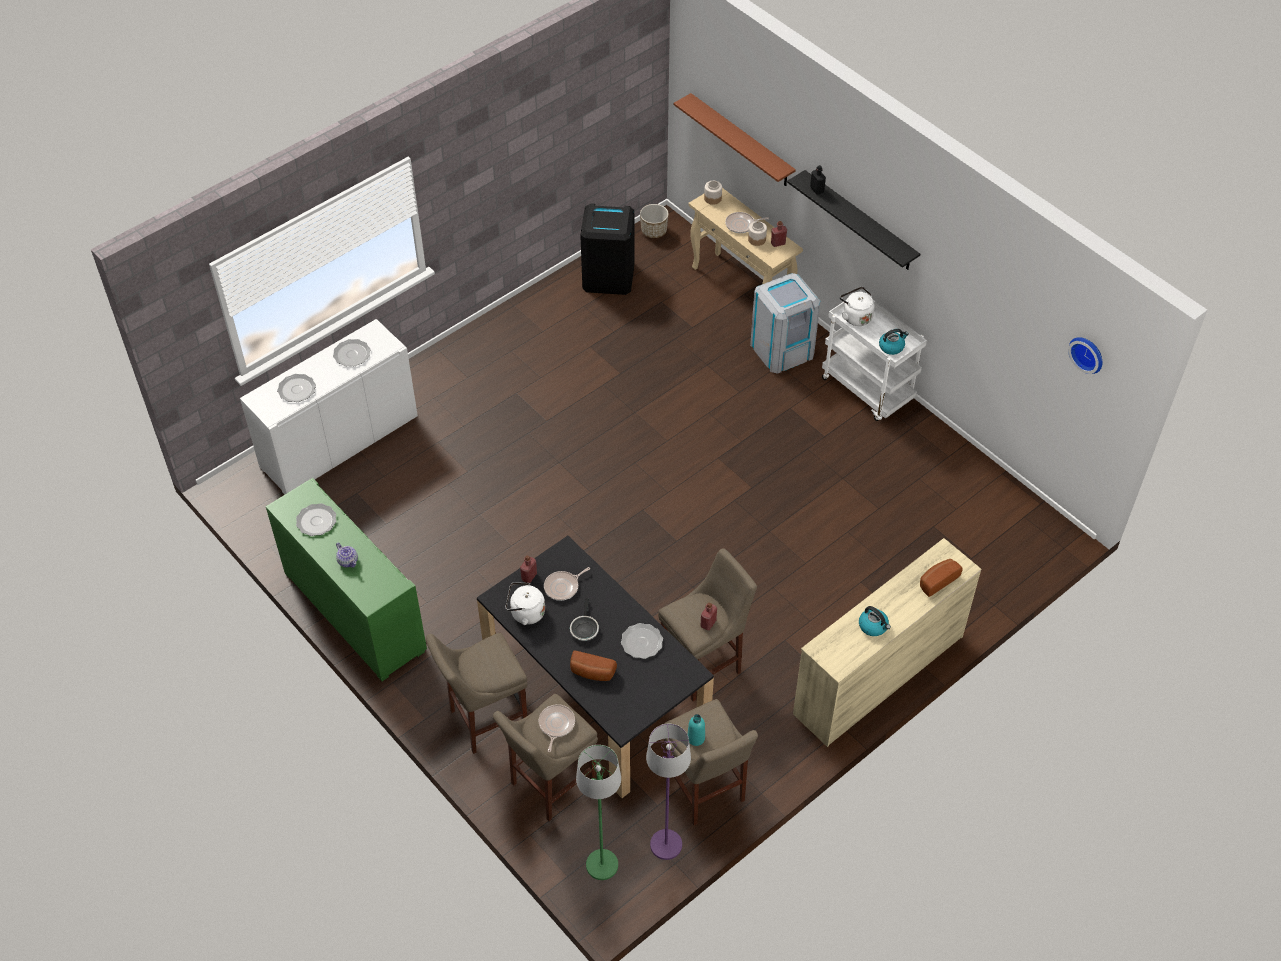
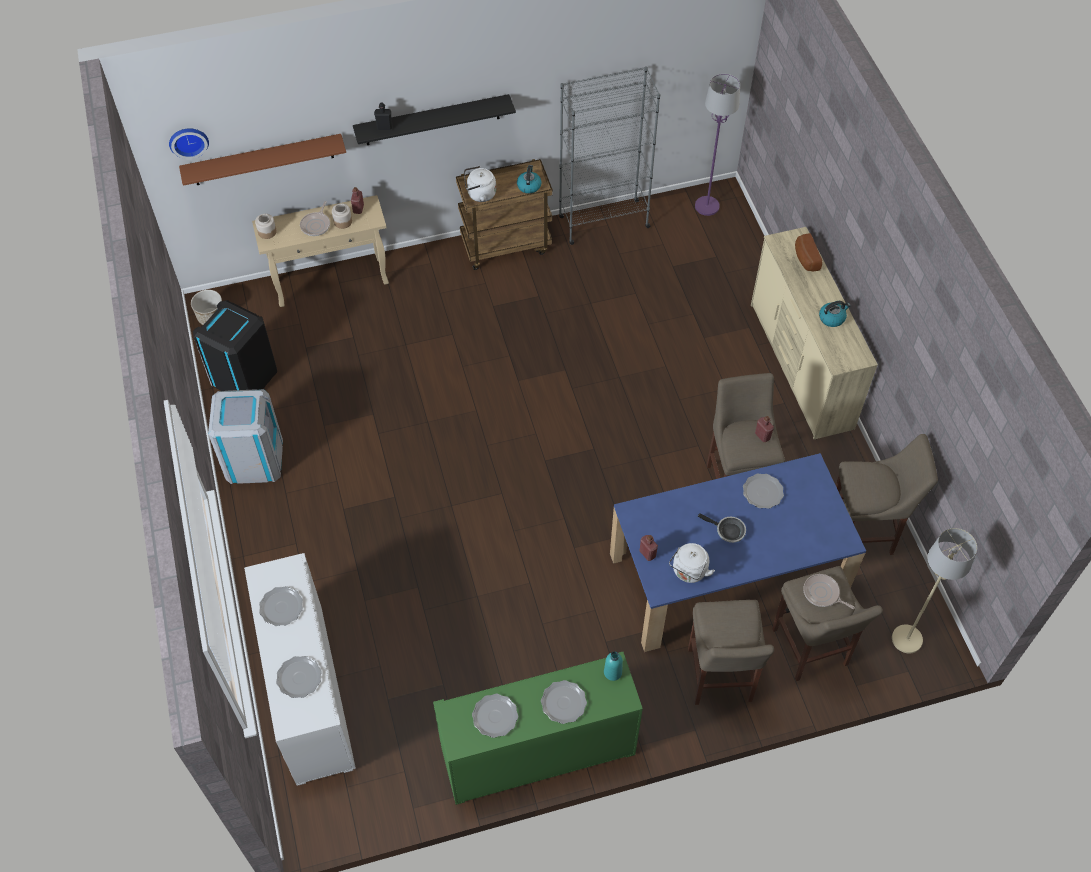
camera: 65 degrees left, 5 degrees up
(348, 561) = (563, 702): teapot -> plate
(563, 587) = (673, 530): frying pan -> none
(592, 673) = (780, 543): bread -> none
(595, 690) = (726, 575): black dining table -> blue dining table
(601, 865) = (907, 639): green floor lamp -> beige floor lamp
(666, 845) = (904, 583): purple floor lamp -> purple floor lamp (707, 206)
(696, 738) = (878, 492): turquoise bottle -> turquoise bottle (612, 672)
(782, 349) = (423, 283): grey trash can -> grey trash can (254, 459)
(868, 390) = (506, 245): white cart -> brown cart
(950, 452) = (603, 222): none -> grey bookcase
(1088, 353) = (701, 37): wall clock -> wall clock (188, 140)

